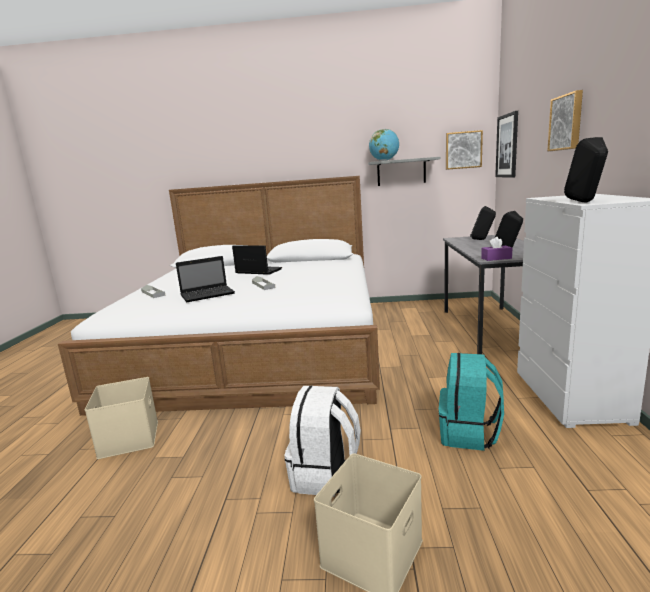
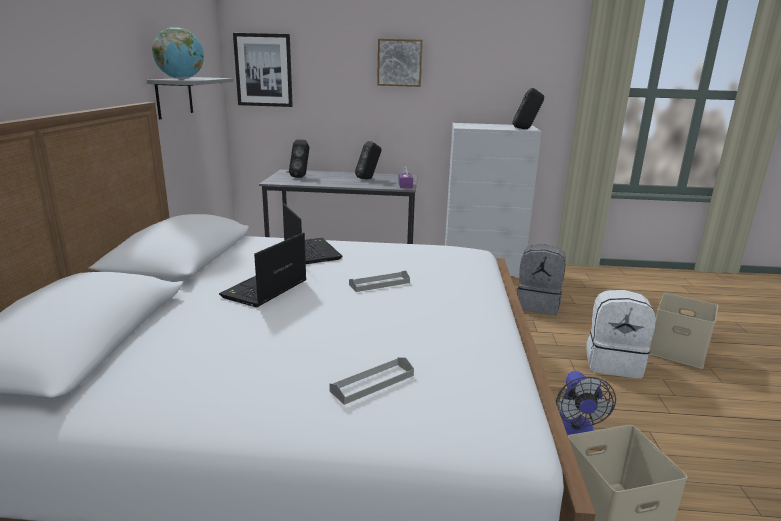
camera: 90 degrees left, 5 degrees up
(209, 294) = (415, 320): laptop -> laptop (311, 251)
(217, 434) = (574, 430): none -> fan
(463, 150) = (209, 69): picture -> none
(469, 434) = (537, 305): turquoise backpack -> grey backpack

